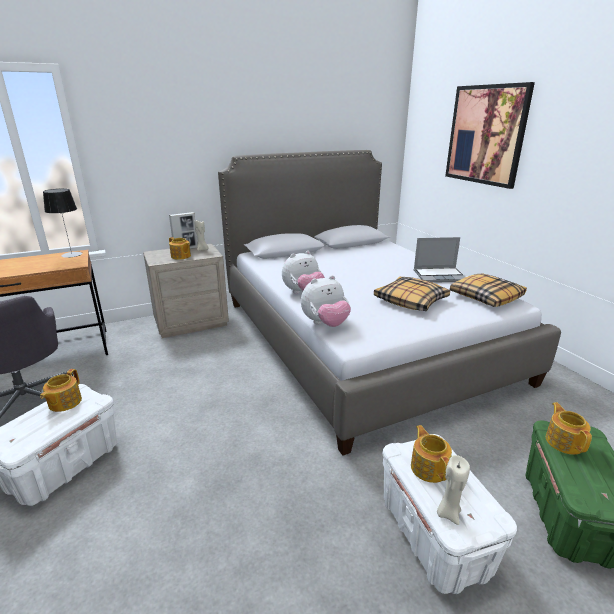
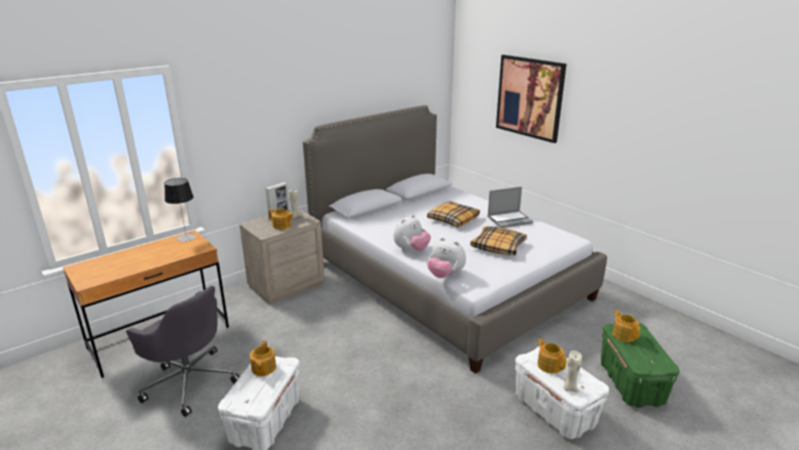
camera: 15 degrees left, 0 degrees up
(325, 324) = (445, 275): plush toy -> plush toy turned 75 degrees clockwise
(485, 297) = (550, 236): pillow -> pillow (453, 219)

